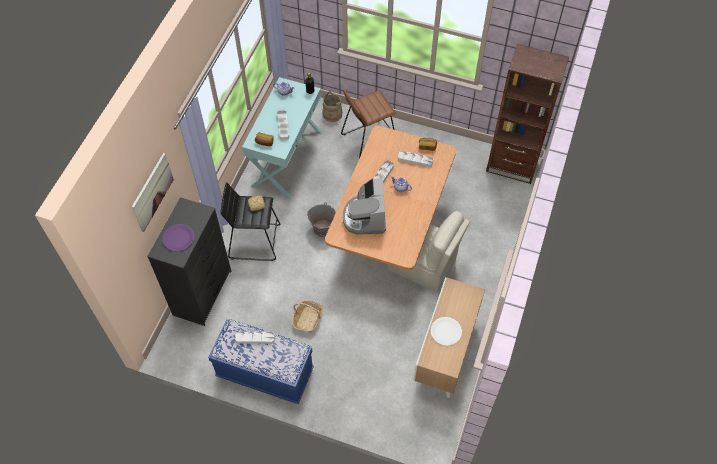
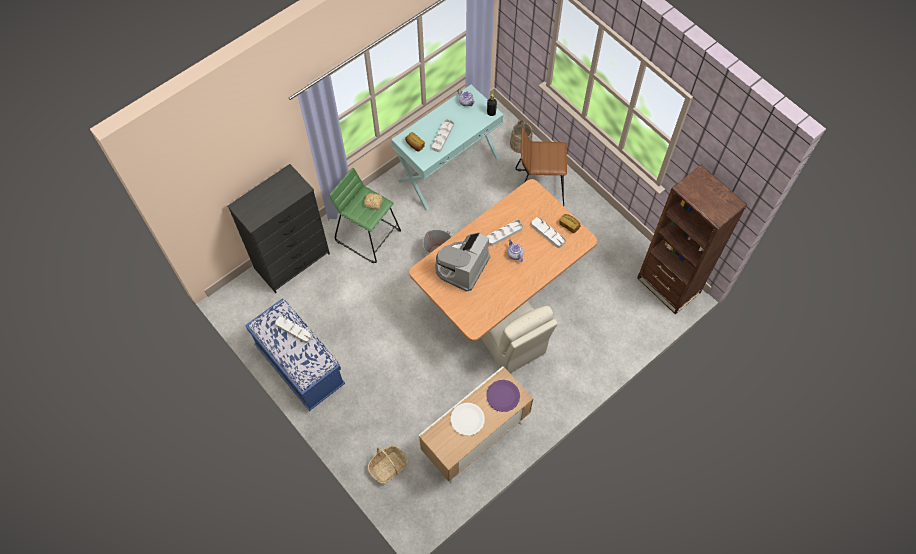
camera: 30 degrees right, 5 degrees up
(152, 192) = (250, 149): picture -> none
(178, 238) = (264, 202): purple plate -> purple plate (503, 396)
(254, 241) = (368, 235): black stool -> green stool
(308, 319) = (369, 336): basket -> basket (388, 466)

